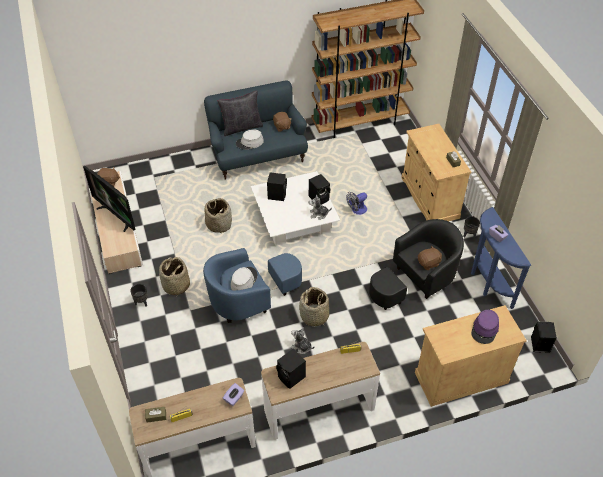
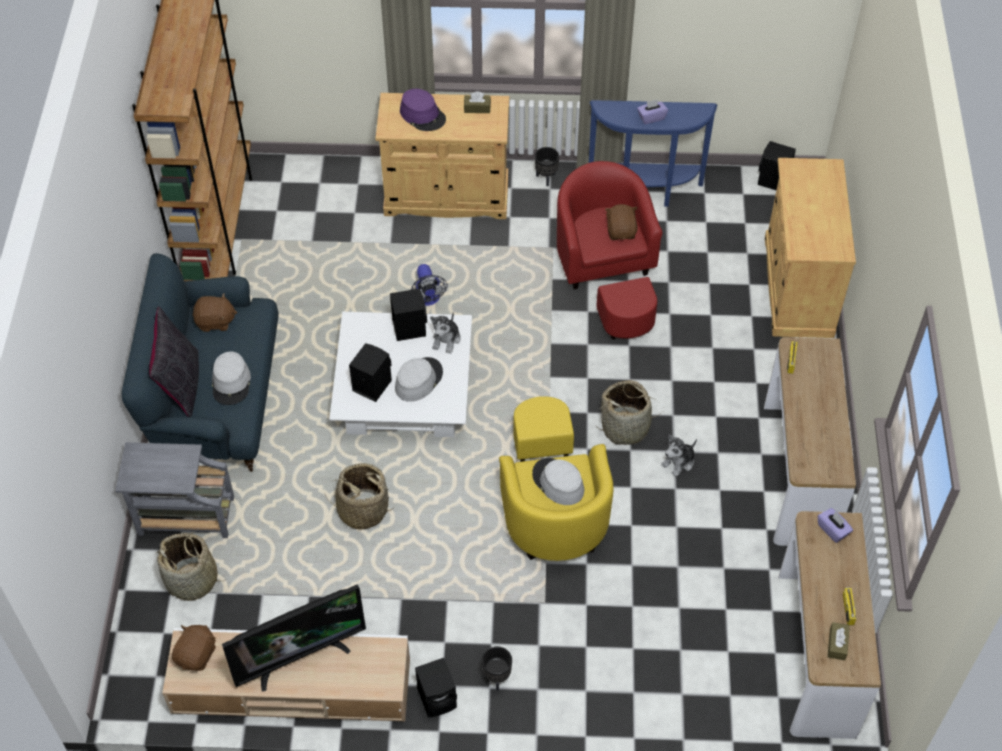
camera: 70 degrees left, 5 degrees up
(176, 286) = (480, 613): basket -> basket (192, 580)
(192, 165) = (183, 515): none -> grey side table
(249, 297) = (552, 506): blue armchair -> yellow armchair
(288, 211) = (418, 380): none -> grey hat
(292, 377) = (817, 446): black speaker -> black speaker (438, 698)
(416, 280) = (607, 274): black armchair -> red armchair
(485, 329) = (812, 194): purple hat -> purple hat (423, 115)

